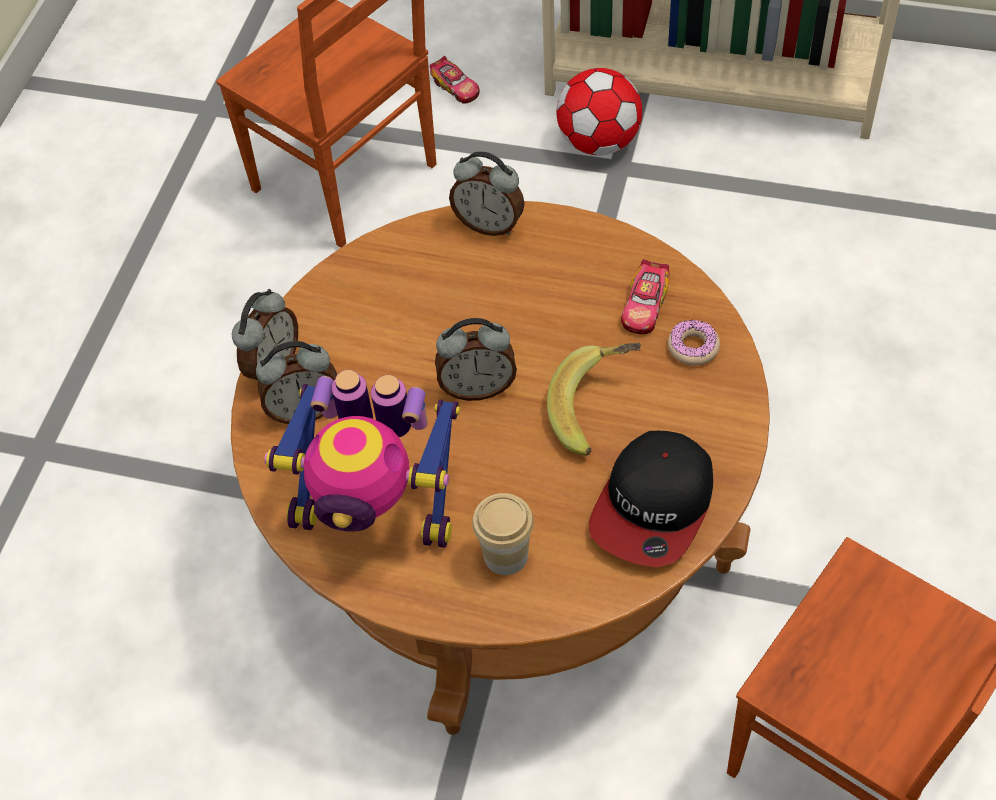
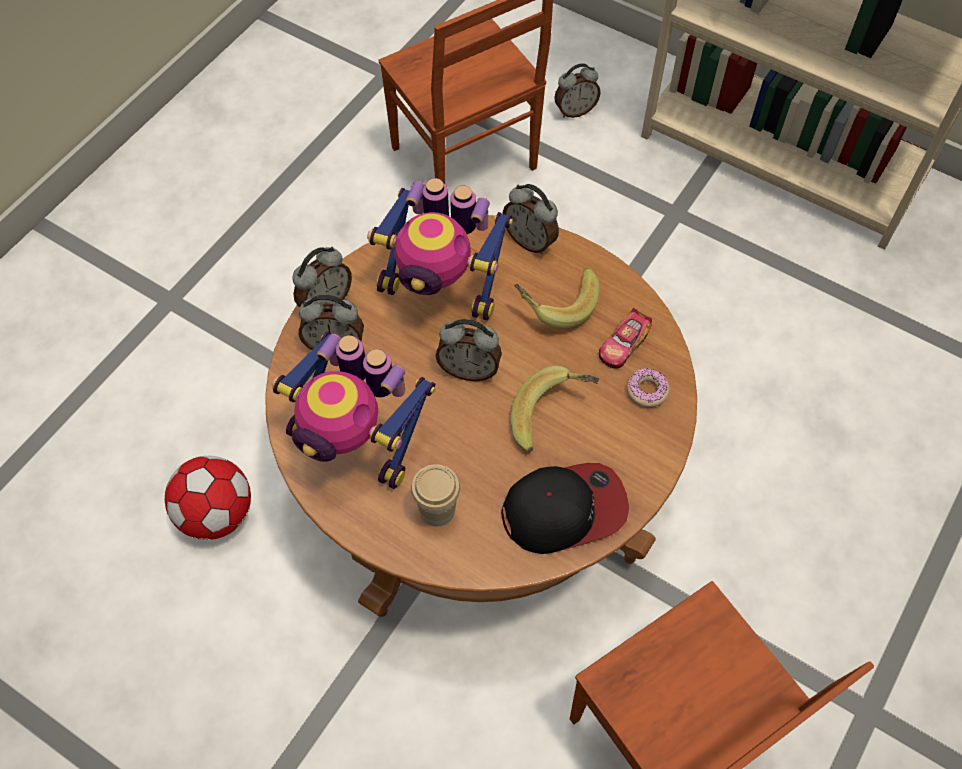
camera: 15 degrees right, 5 degrees up
(406, 307) = (441, 288): none -> toy robot
(456, 87) = (575, 110): toy car -> alarm clock
(548, 284) = (556, 303): none -> banana
(599, 142) = (668, 188): football -> football (216, 514)
(654, 506) = (564, 509): cap -> cap turned 150 degrees counterclockwise

